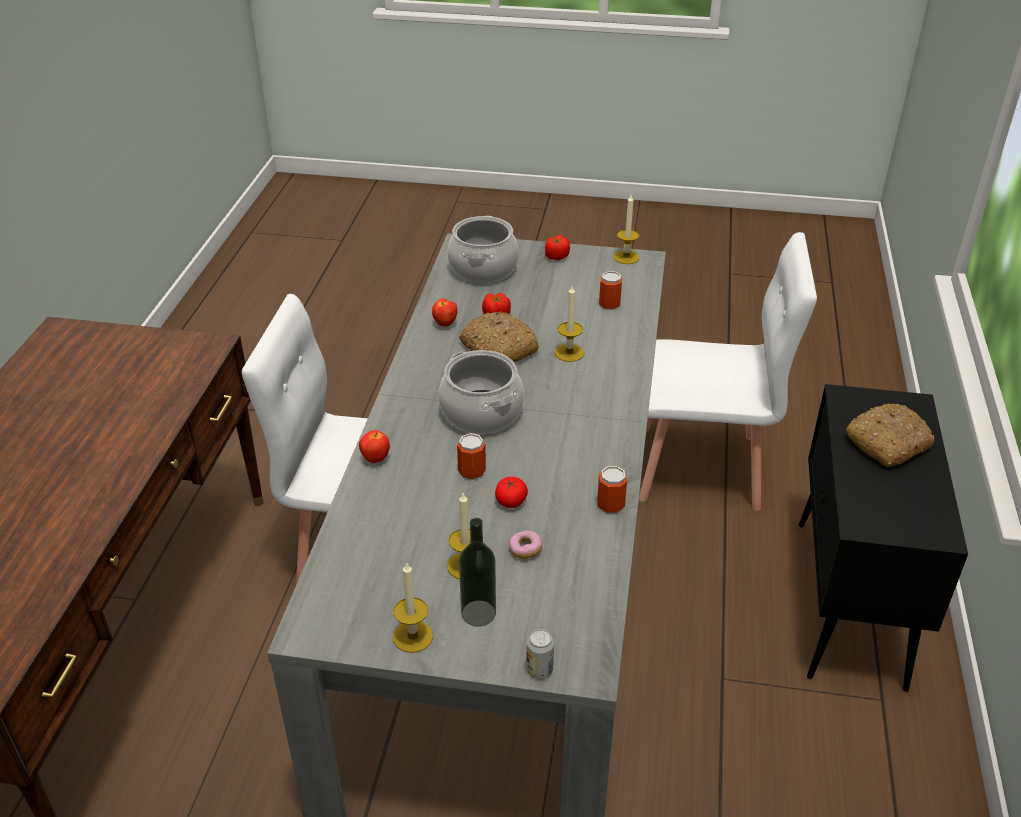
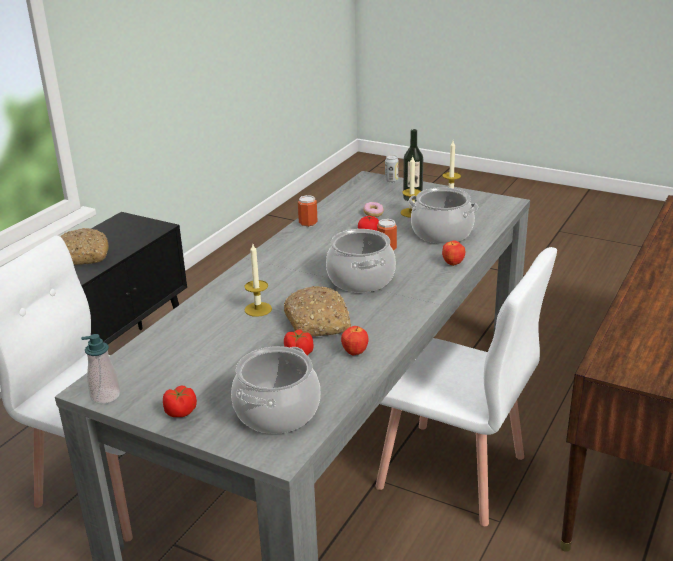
camera: 160 degrees left, 10 degrees down
(404, 521) = (441, 233): none -> cooking pot
(609, 304) = (180, 345): can -> none
(626, 257) = (105, 396): candle -> soap dispenser

